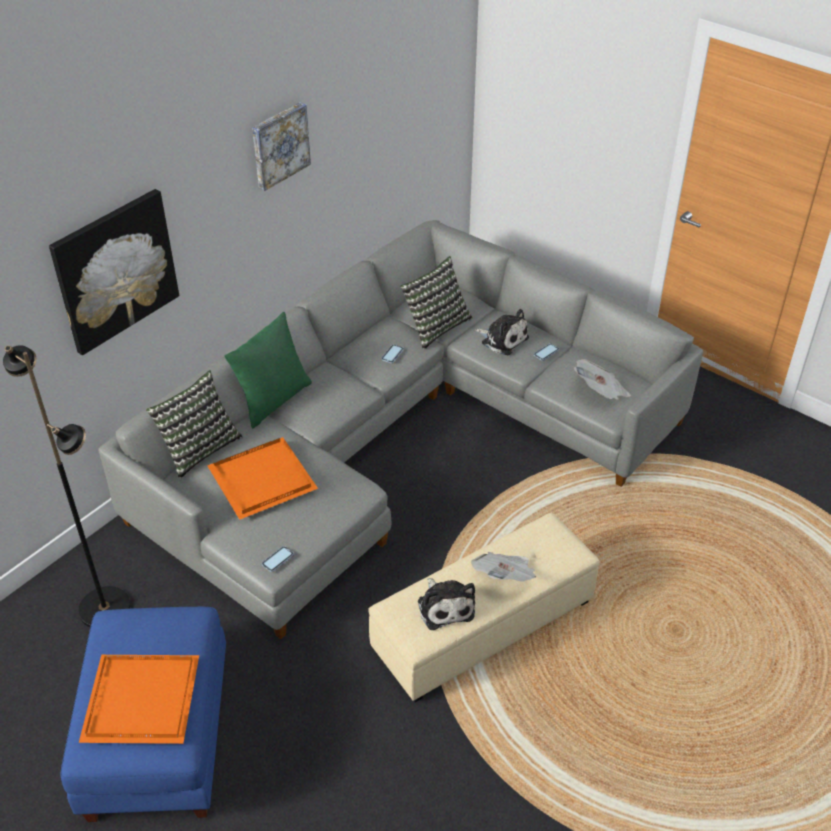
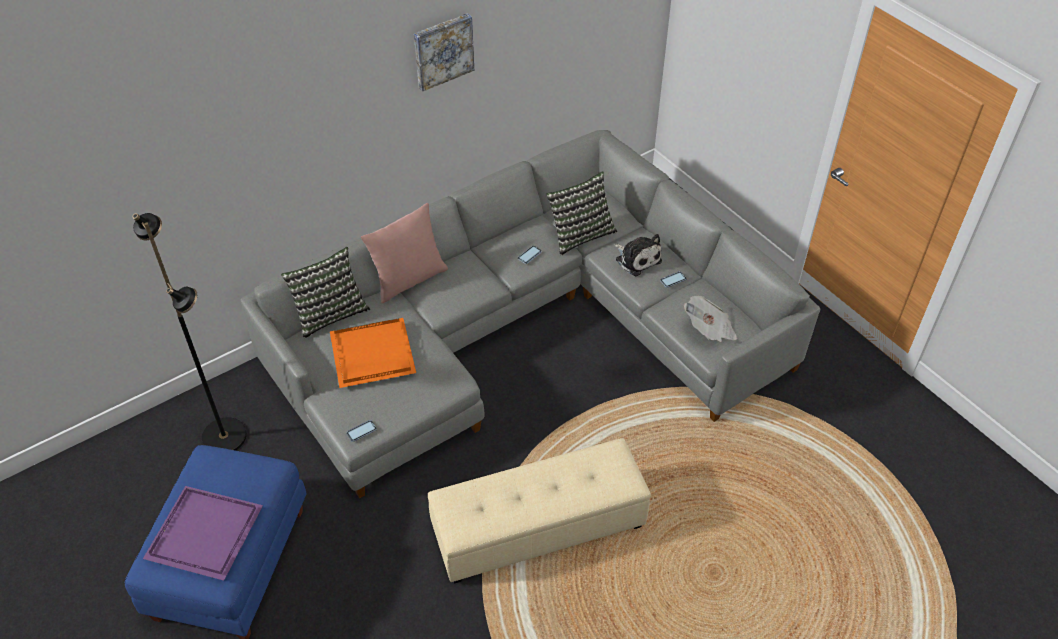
camera: 15 degrees right, 5 degrees up
(115, 270) = (265, 150): picture -> none
(139, 702) = (202, 534): orange tray -> purple tray
(273, 400) = (409, 280): green pillow -> pink pillow
(445, 606) = (493, 507): plush toy -> none
(505, 577) = (556, 492): newspaper -> none

